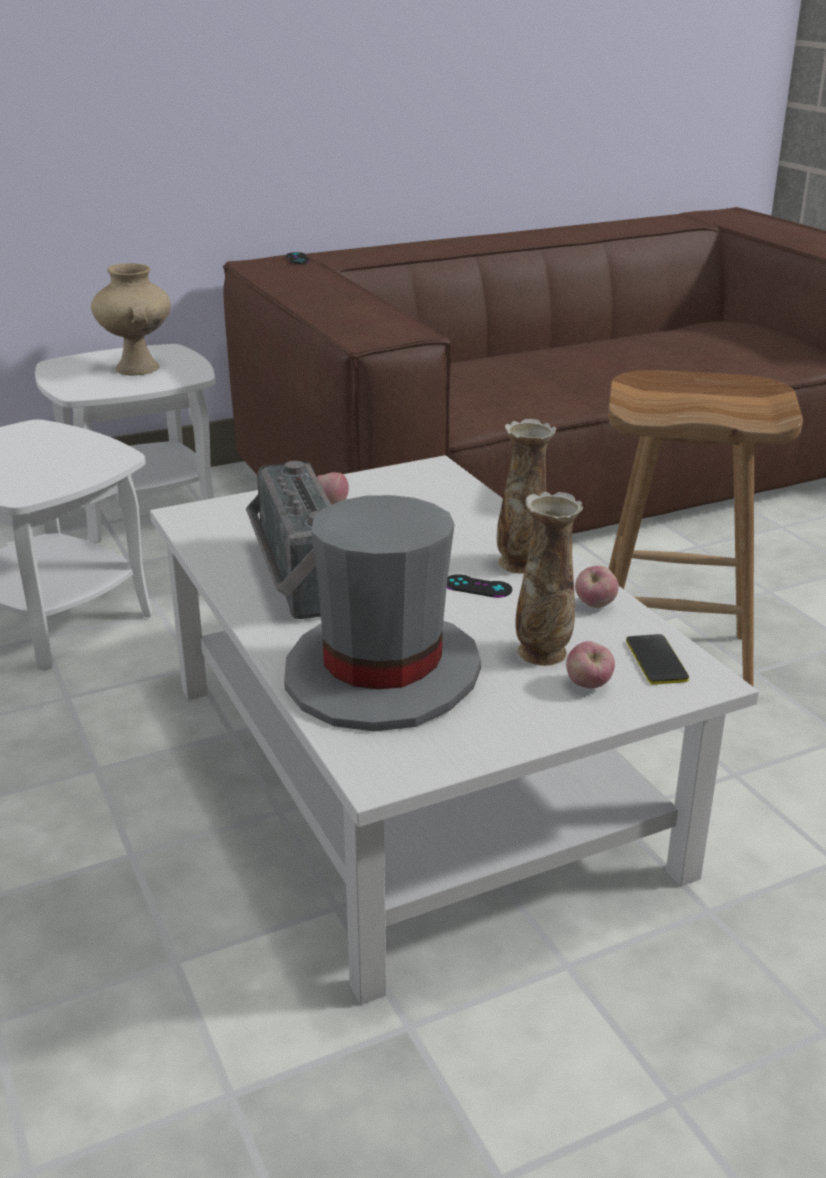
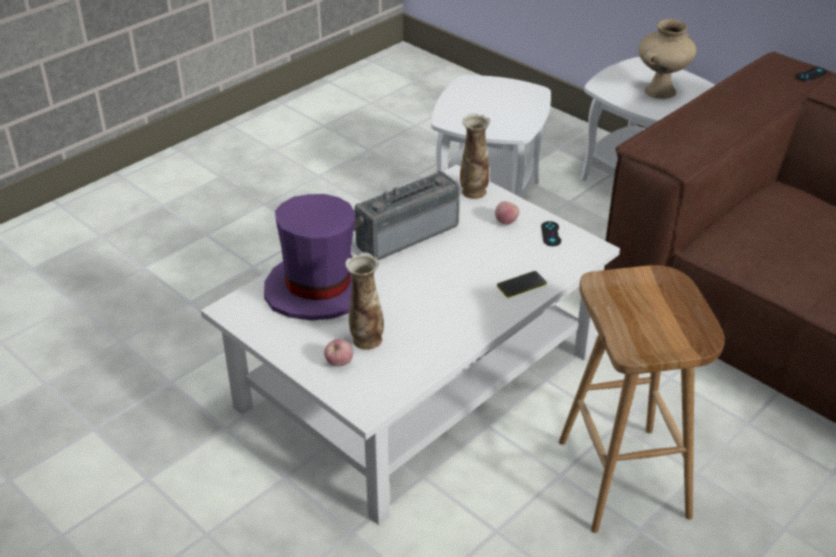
camera: 70 degrees right, 10 degrees up
(383, 674) = (318, 289): grey hat -> purple hat
(477, 587) = (432, 301): black game controller -> black game controller (551, 234)
(521, 564) = (472, 312): vase -> vase (473, 192)
(595, 606) = (434, 351): apple -> none
(656, 660) = (380, 386): phone -> phone (521, 285)

